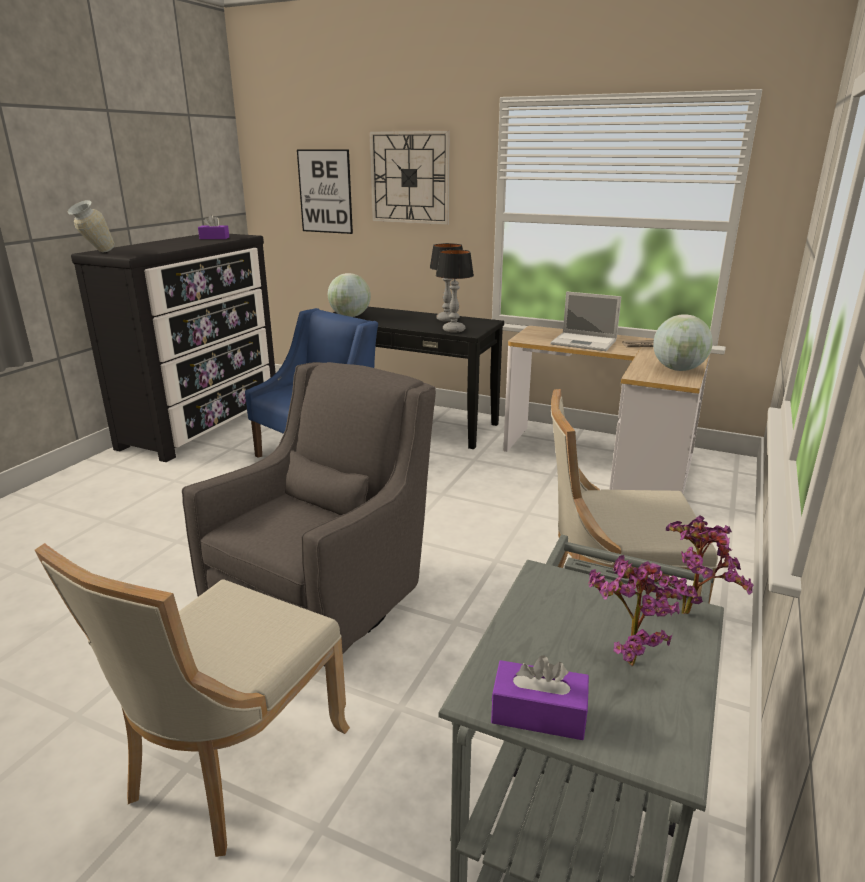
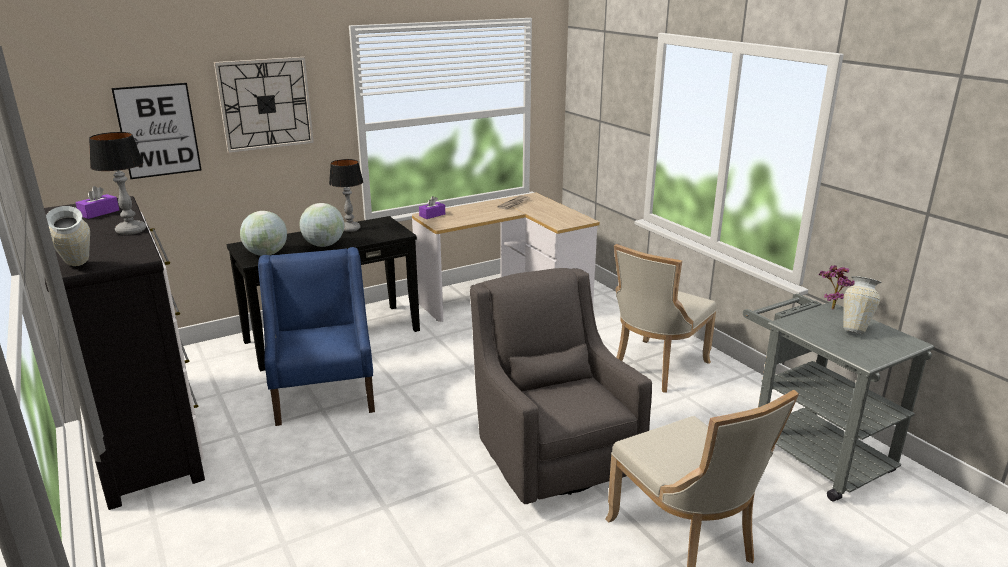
camera: 55 degrees left, 0 degrees up
(453, 330) = (383, 235): table lamp -> table lamp (130, 231)
(538, 713) = (881, 355): purple tissue box -> purple tissue box (432, 215)
(585, 342) = (478, 214): laptop -> none
(625, 657) = (855, 329): potted plant -> vase
(678, 369) = (564, 214): globe -> globe (324, 245)

